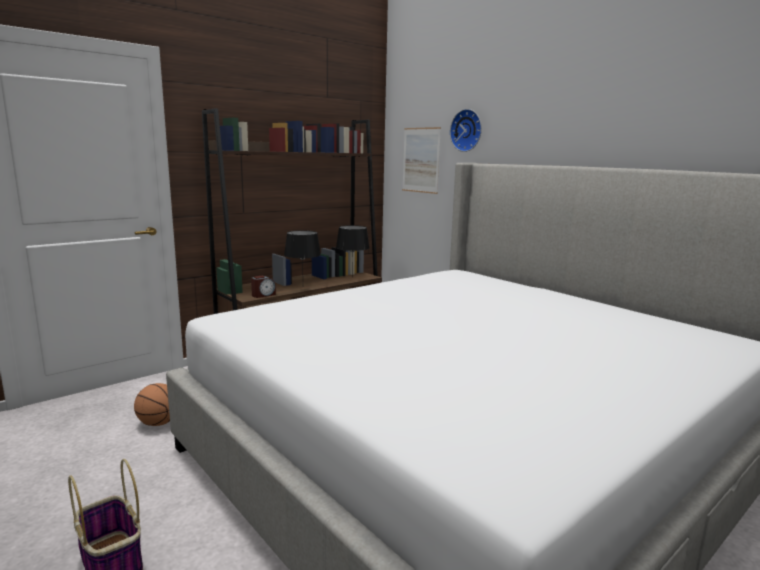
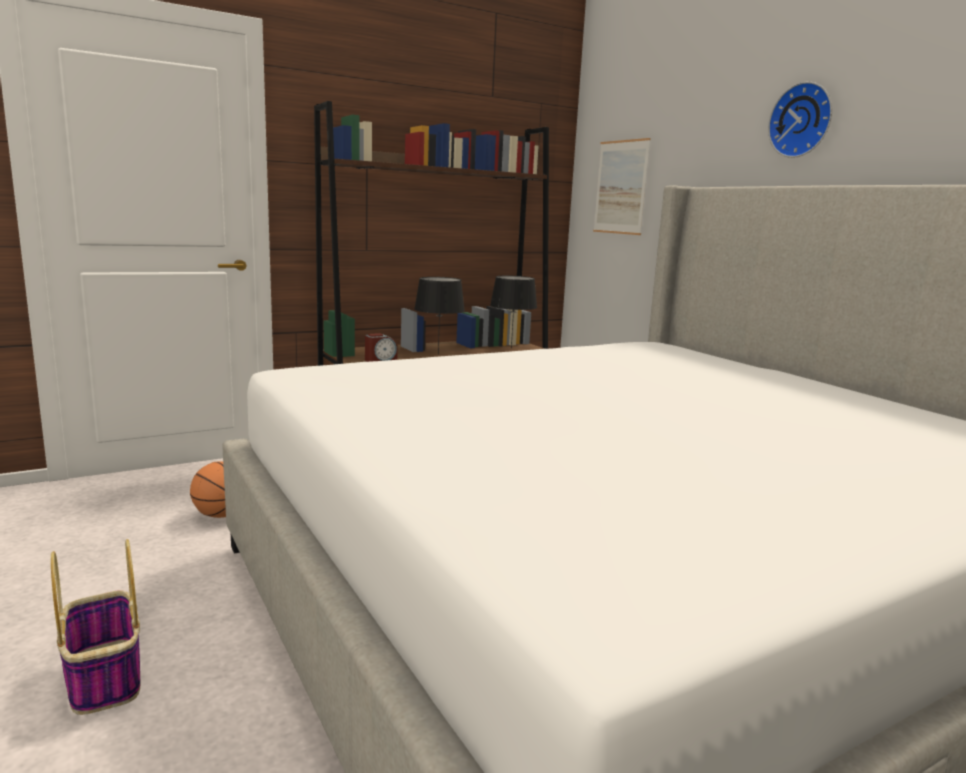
camera: 10 degrees right, 0 degrees up
(467, 130) = (687, 141): wall clock -> wall clock (802, 120)

